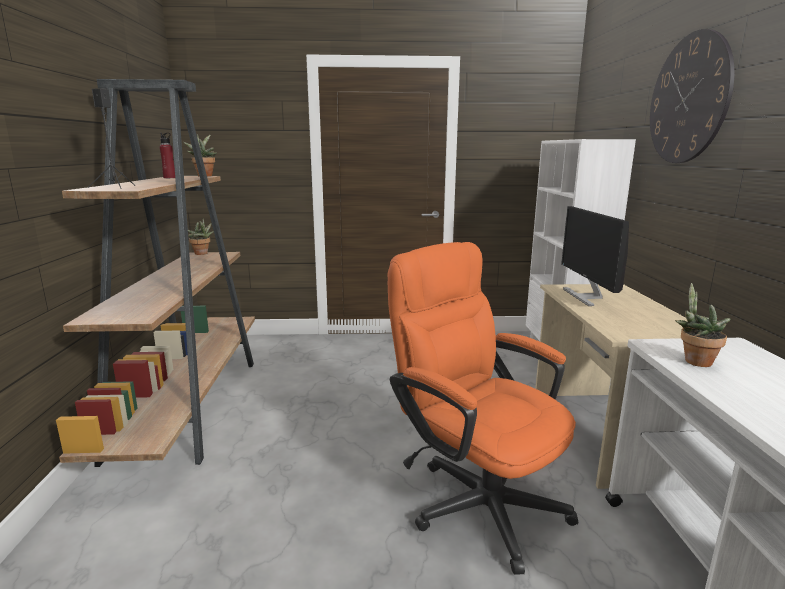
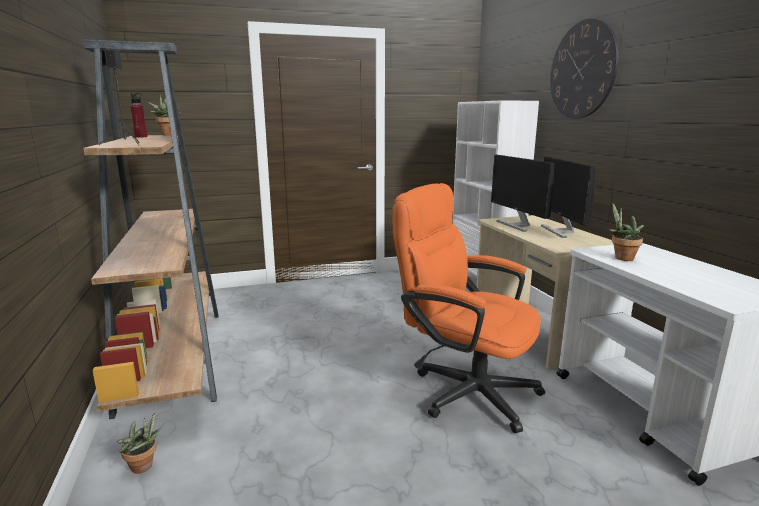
camera: 15 degrees left, 0 degrees up
(202, 254) = (161, 212): potted plant -> potted plant (144, 467)
(640, 309) = (560, 231): none -> monitor

